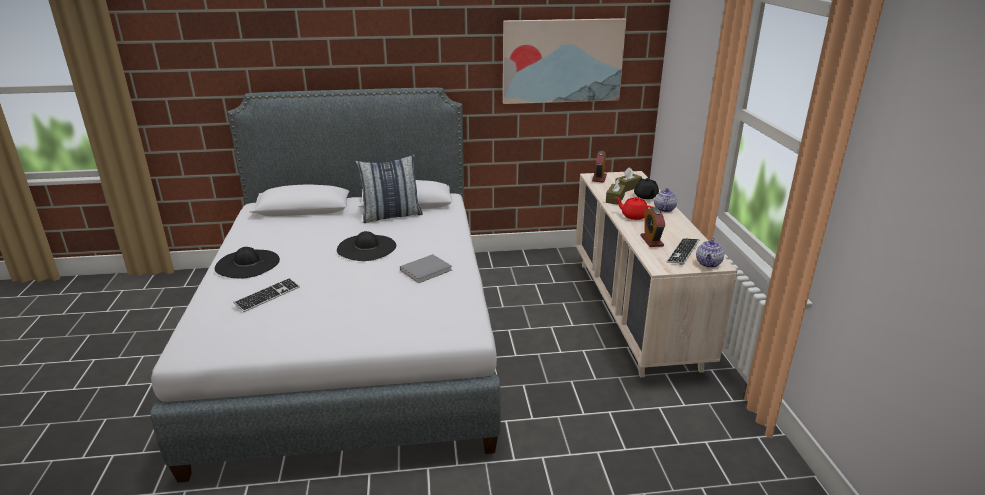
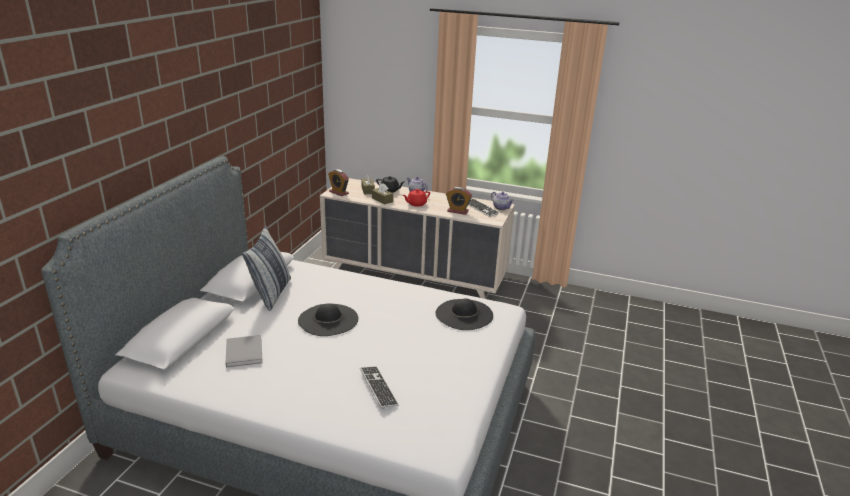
camera: 65 degrees left, 0 degrees up
(247, 264) = (289, 393): black hat -> black hat (464, 314)
(427, 269) = (398, 302): grey book -> grey book (244, 351)
(562, 61) = (279, 103): picture -> none

